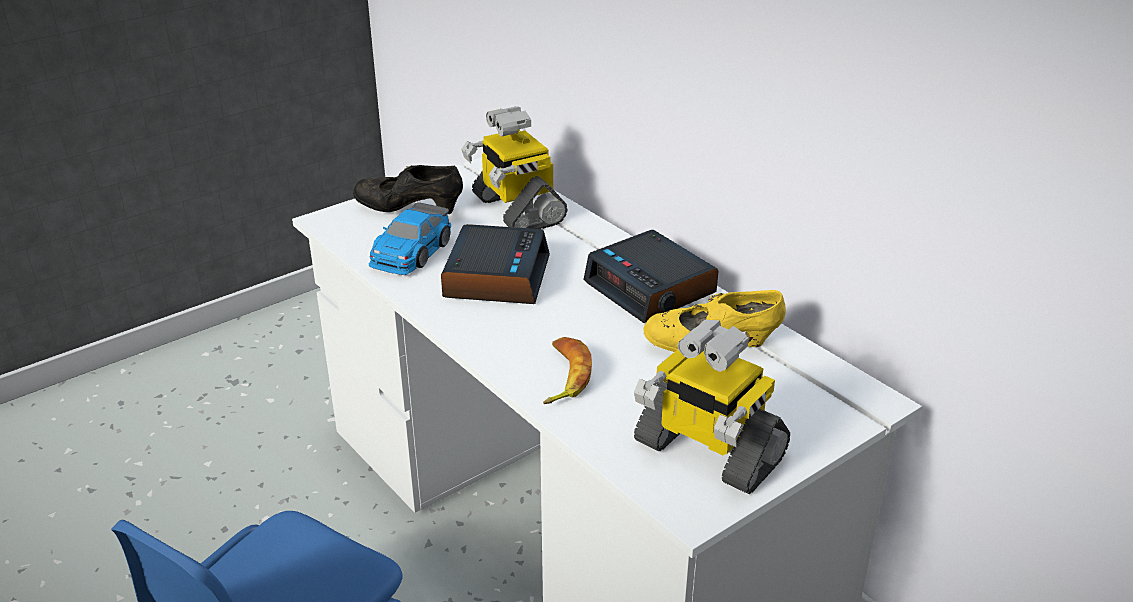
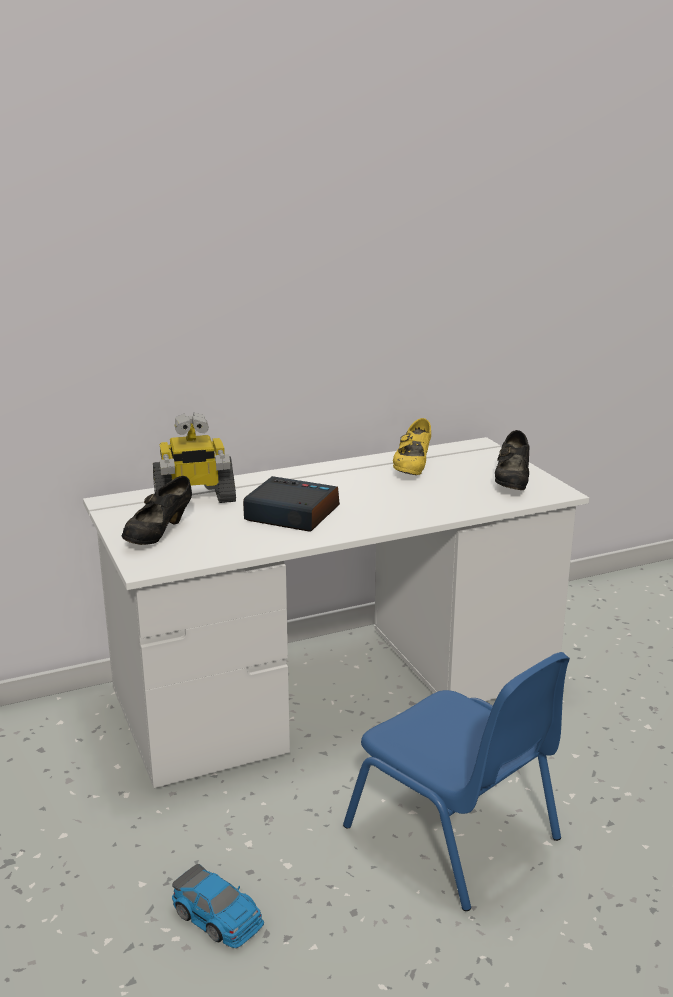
camera: 75 degrees left, 10 degrees down
(411, 253) = (232, 538): toy car -> toy car (218, 917)
(563, 376) = (426, 507): banana -> none
(651, 288) = (338, 474): alarm clock -> none
(707, 451) = (512, 483): toy robot -> black shoe

